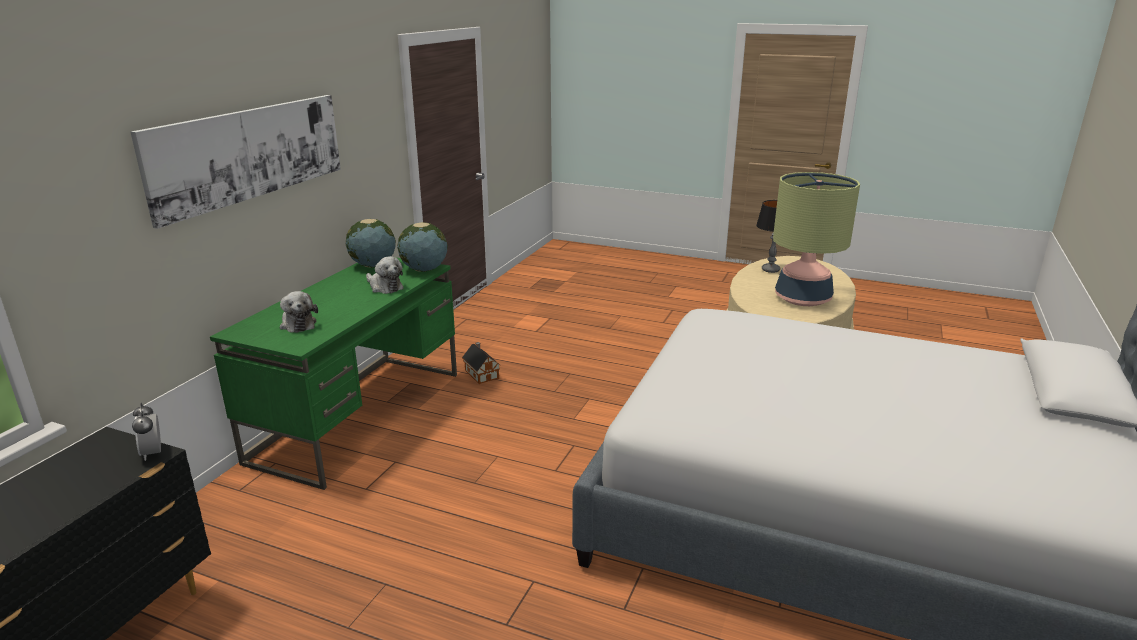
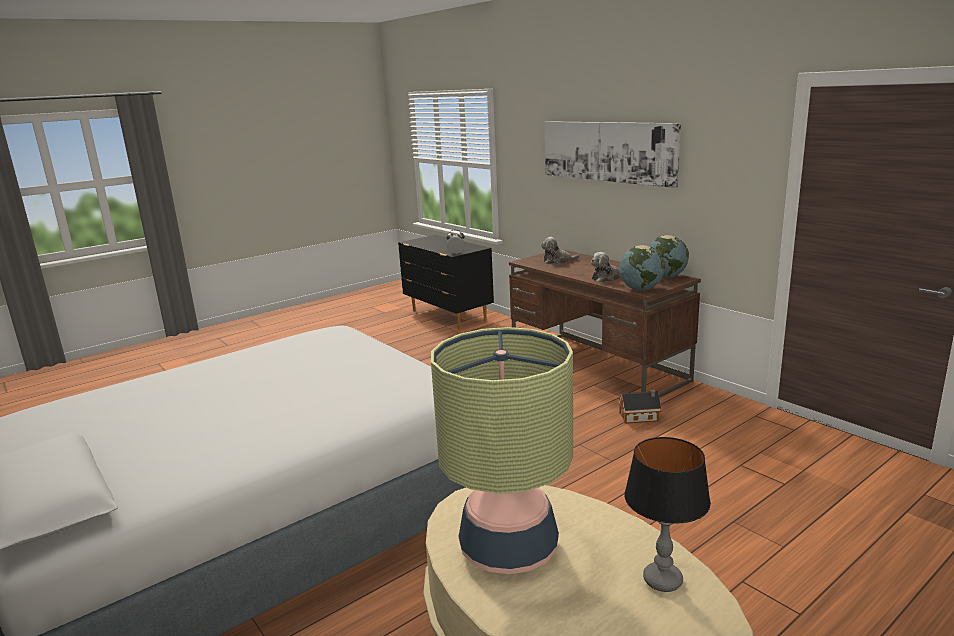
camera: 120 degrees right, 5 degrees down
(360, 415) = (597, 367): green desk -> brown desk

